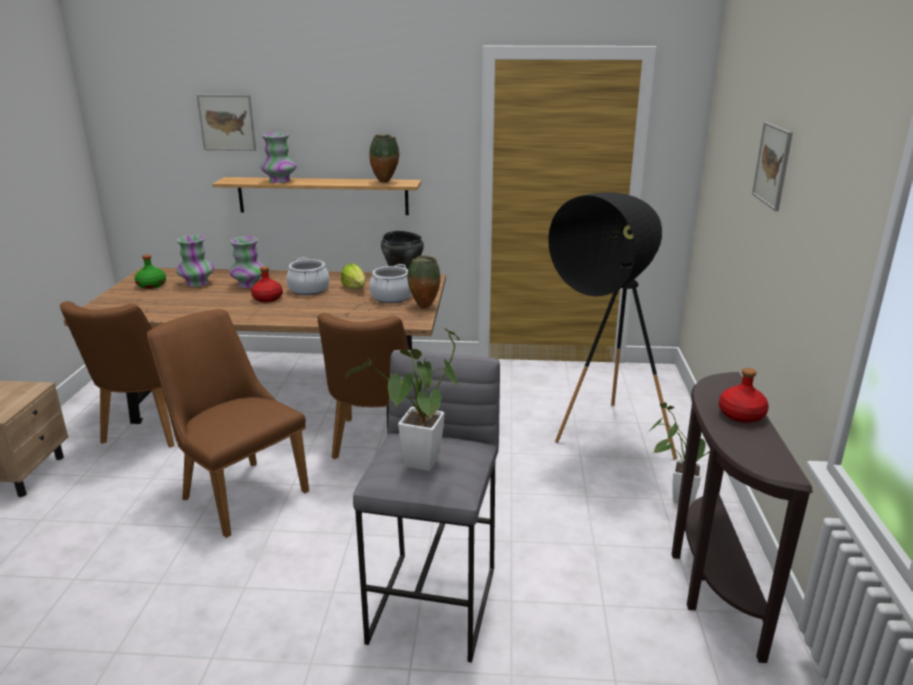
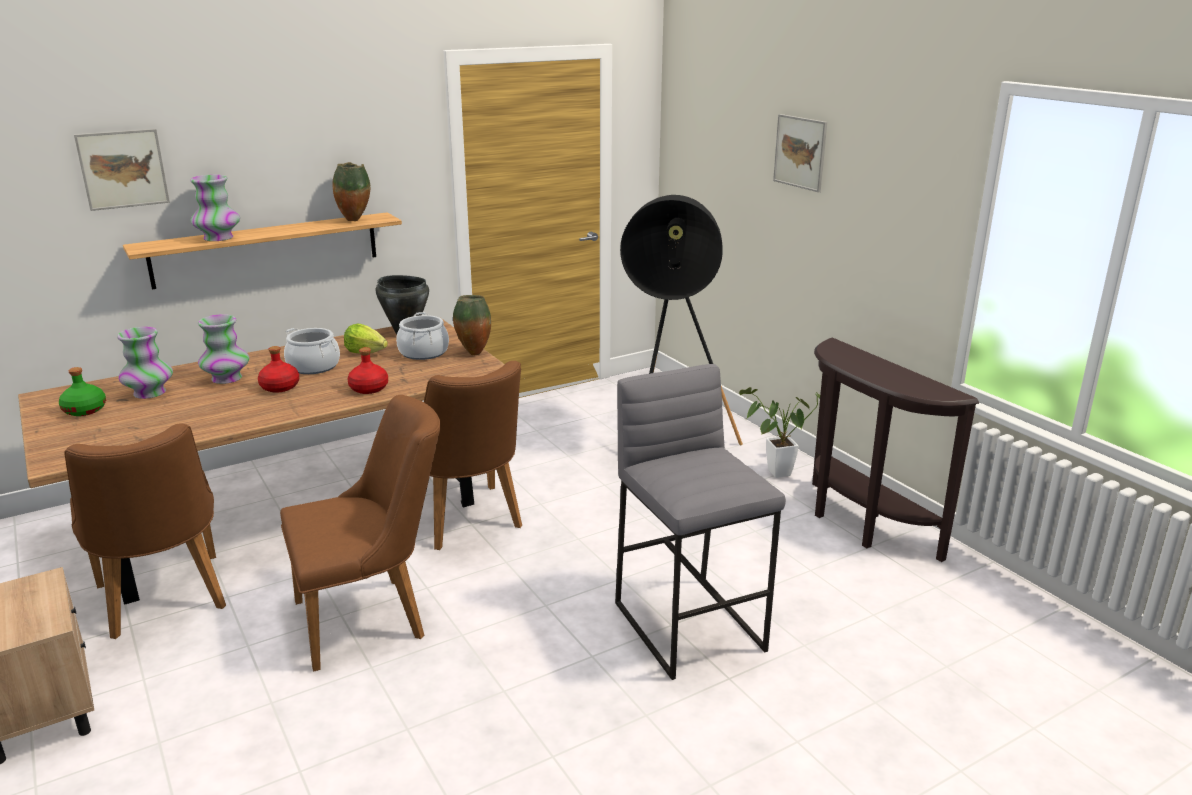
camera: 35 degrees left, 0 degrees up
(237, 491) = (373, 617): brown chair -> brown chair turned 150 degrees clockwise
(419, 467) = (711, 478): potted plant -> none
(740, 415) = (877, 366): red bottle -> red bottle (368, 388)

